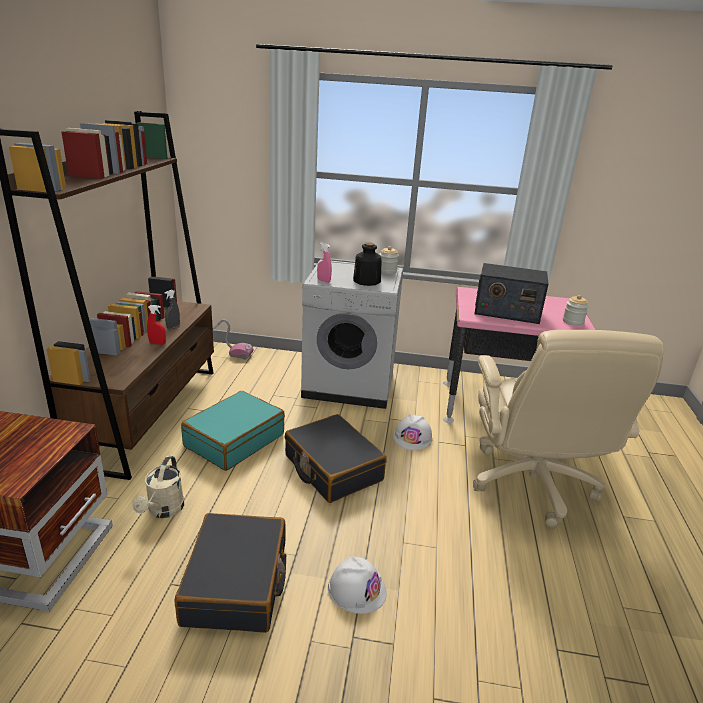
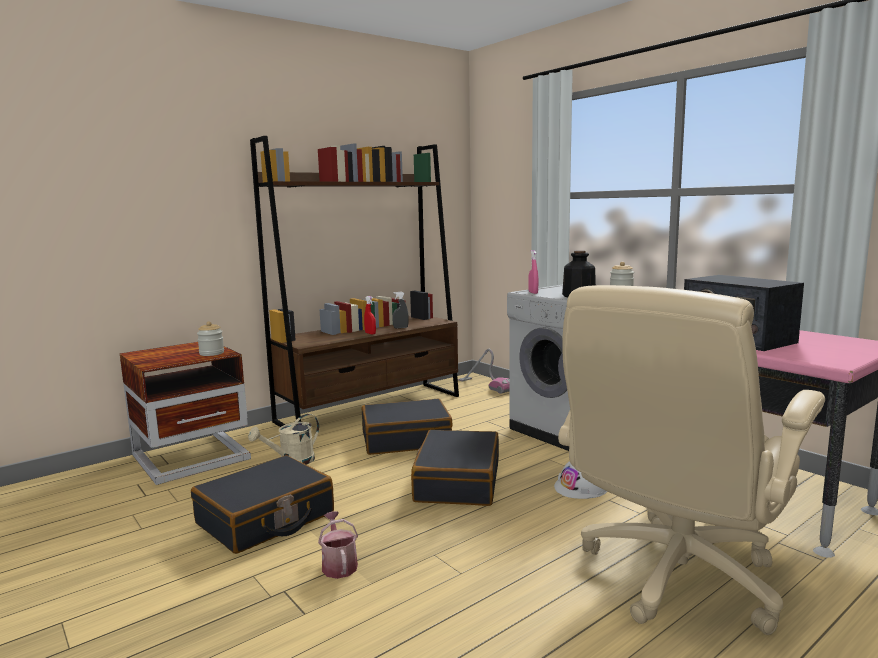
camera: 45 degrees right, 15 degrees down
(234, 440) = (406, 439): turquoise suitcase -> black suitcase
(356, 589) = (339, 564): white hard hat -> watering can
(573, 321) = (832, 356): jar -> jar (211, 353)

